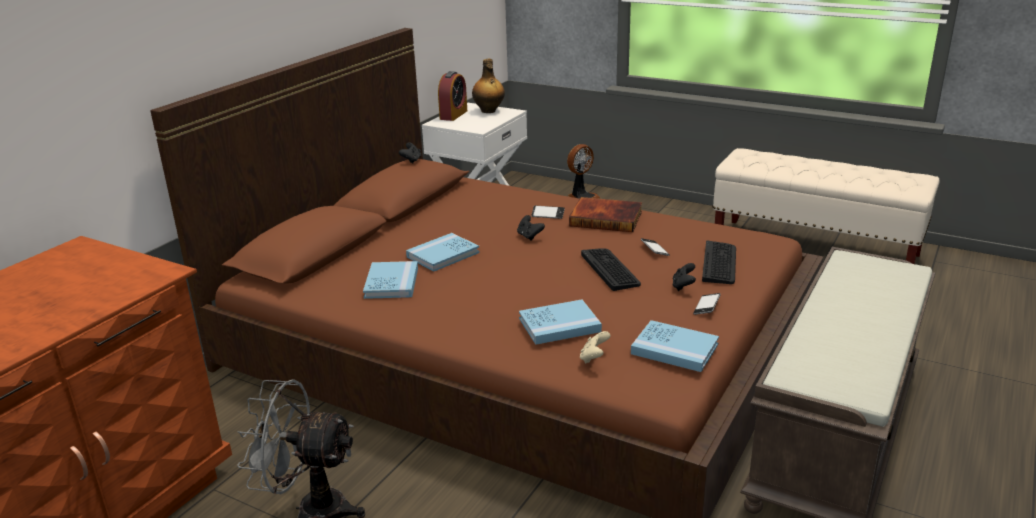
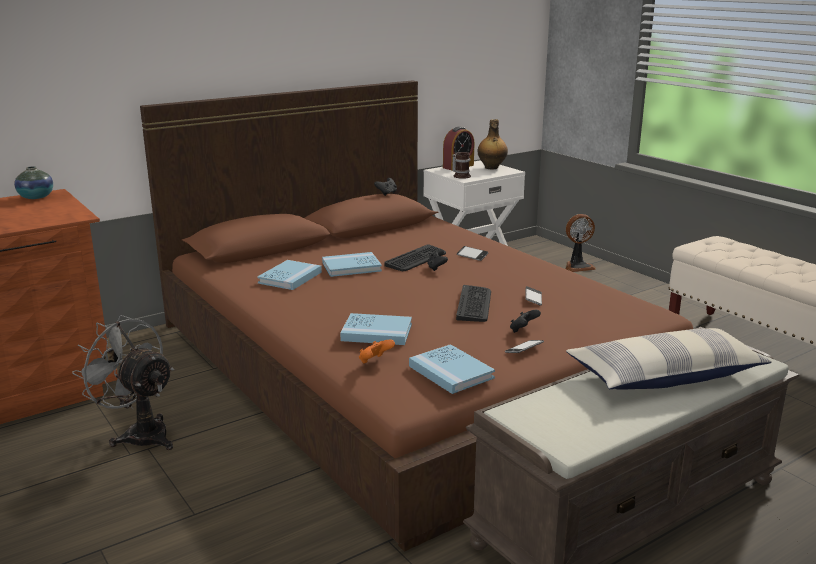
camera: 25 degrees right, 5 degrees down
(61, 256) = (36, 197): none -> vase
(470, 126) = (461, 175): none -> mug
(594, 358) = (375, 361): beige game controller -> orange game controller
(606, 218) = (520, 267): book -> none
(719, 263) = (580, 320): keyboard -> keyboard (416, 259)
(860, 303) = (665, 376): none -> pillow

